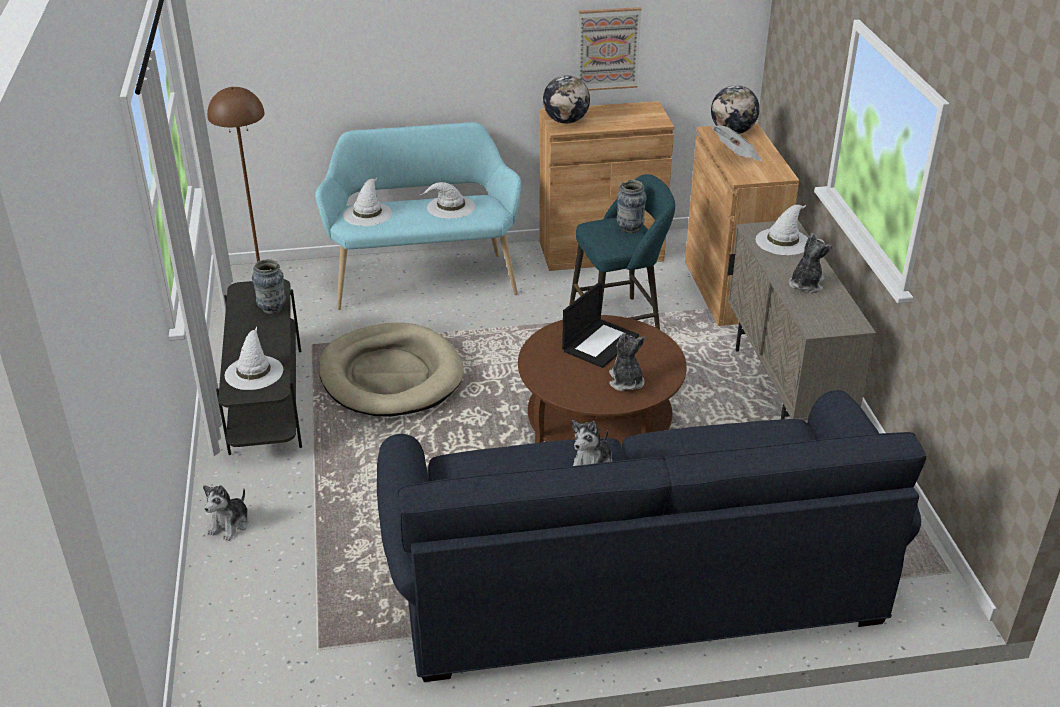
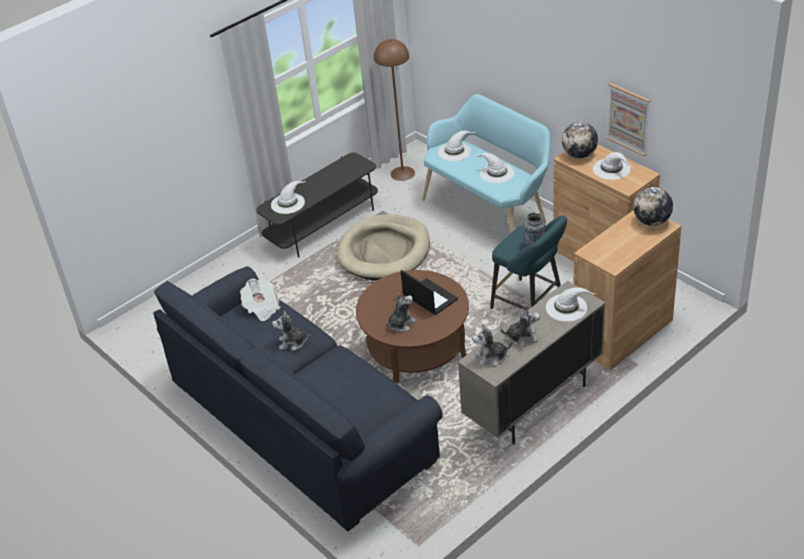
camera: 60 degrees right, 5 degrees up
(230, 524) = (226, 270): plush toy -> plush toy (491, 357)
(272, 309) = (345, 177): vase -> none
(600, 343) = (429, 297): laptop -> laptop turned 135 degrees counterclockwise
(616, 116) = (612, 169): none -> white hat
(736, 156) = (616, 237): newspaper -> newspaper (262, 307)

